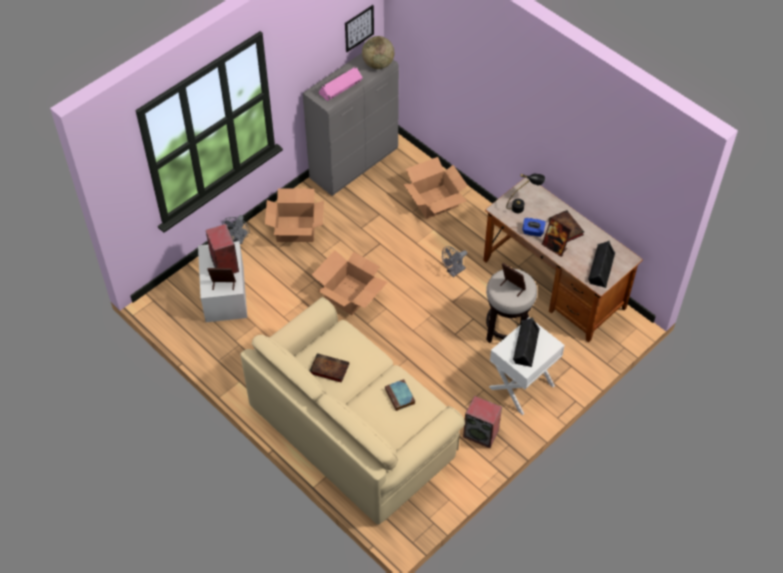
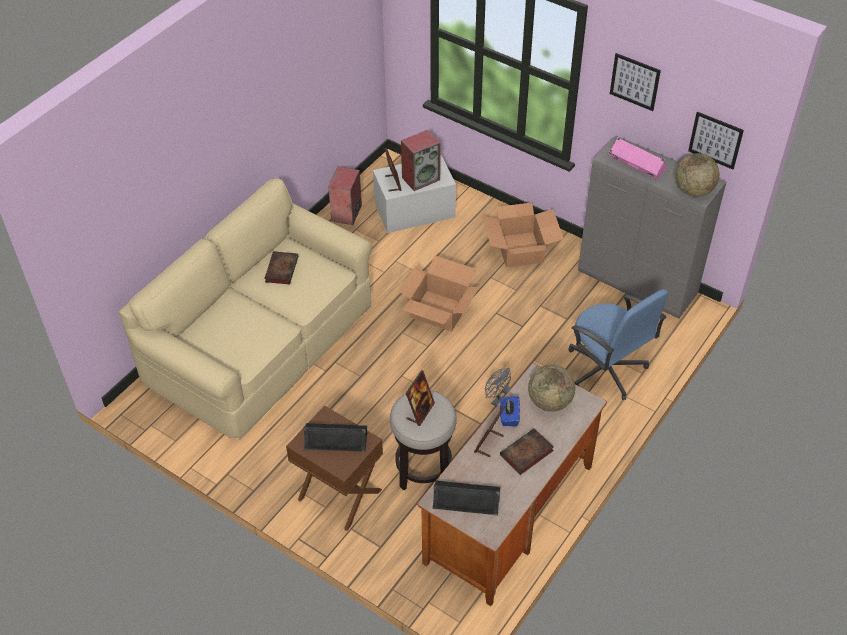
camera: 80 degrees right, 5 degrees down
(239, 239) = (490, 207): grey fan -> none
(303, 46) = (635, 81): none -> picture
(400, 397) = (252, 334): book -> none
(435, 202) = (606, 370): cardboard box -> blue office chair
(481, 433) = (266, 461): speaker -> speaker (347, 213)
(522, 387) = (339, 495): white nightstand -> brown nightstand
(523, 206) = (549, 401): black table lamp -> globe

